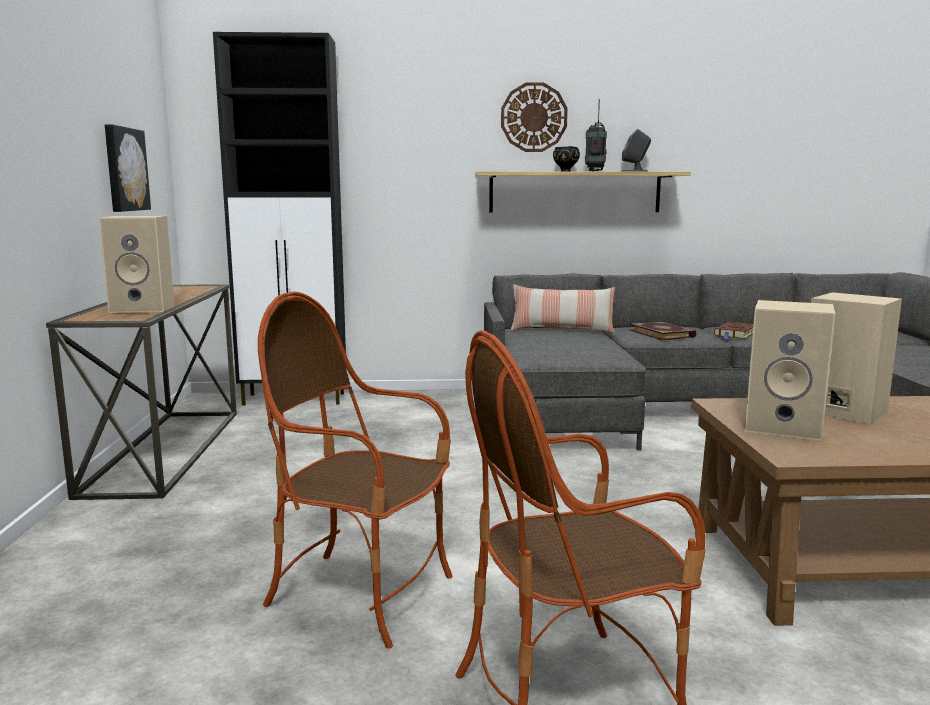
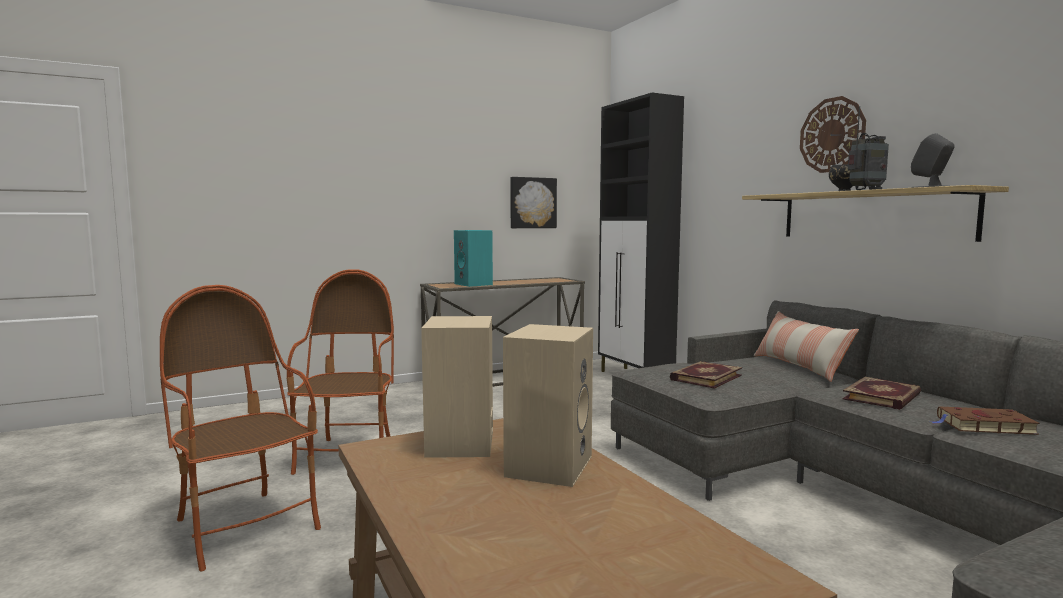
camera: 65 degrees right, 5 degrees down
(144, 308) = (474, 284): beige speaker -> turquoise speaker
(571, 351) = (705, 377): none -> book

